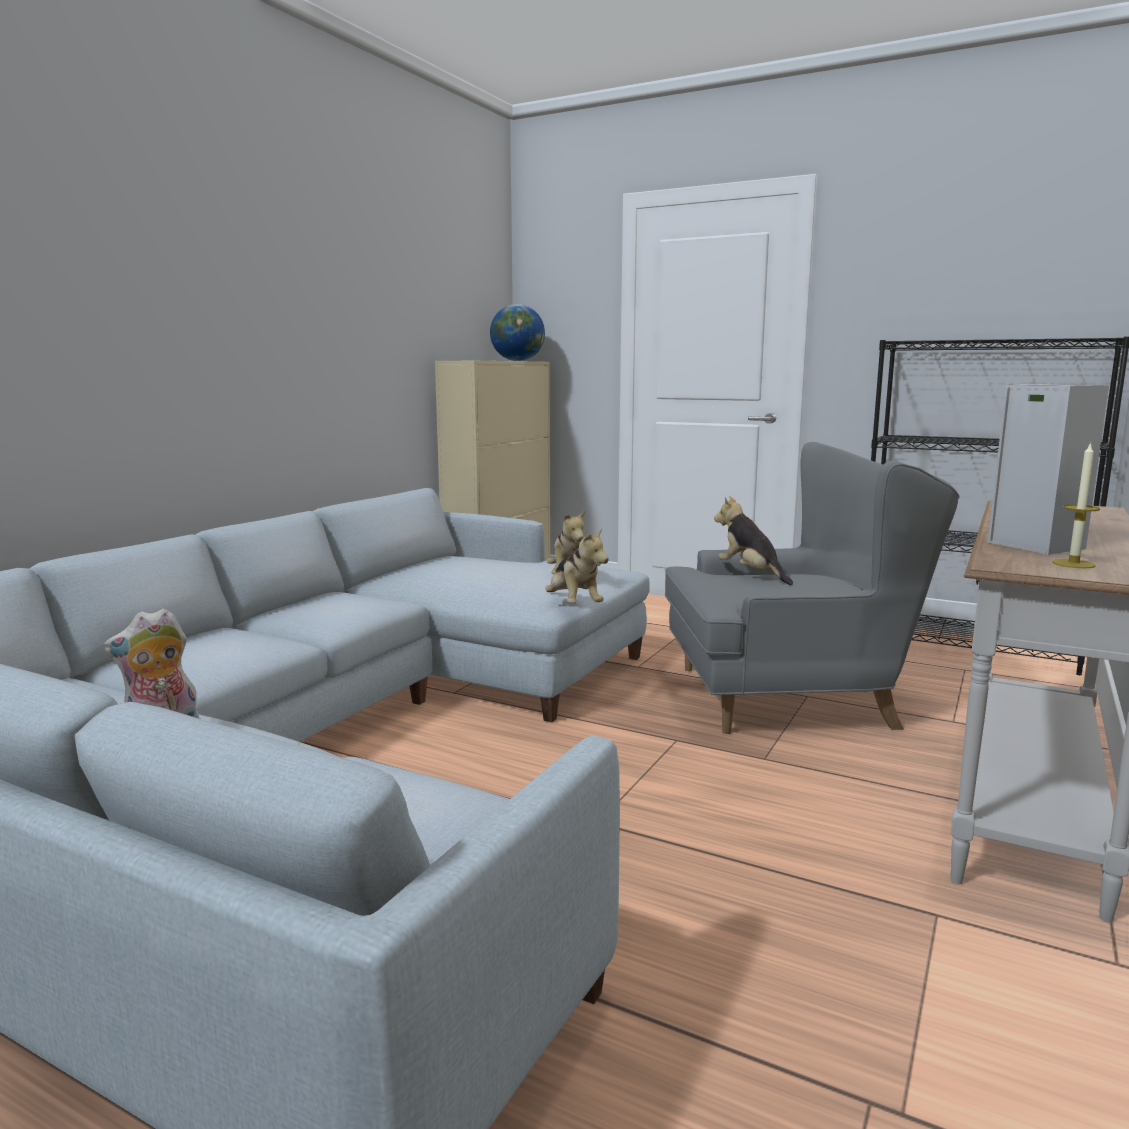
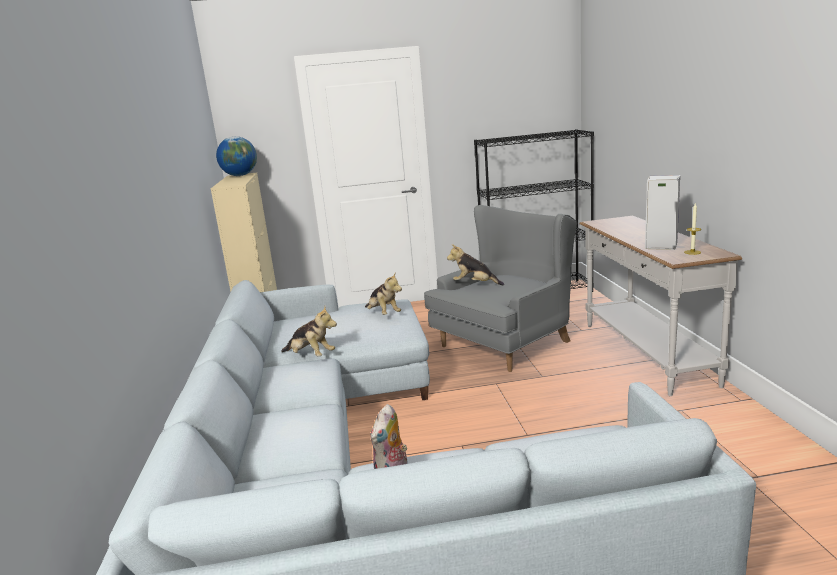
camera: 35 degrees left, 5 degrees up
(573, 605) = (419, 329): plush toy -> plush toy (311, 356)

